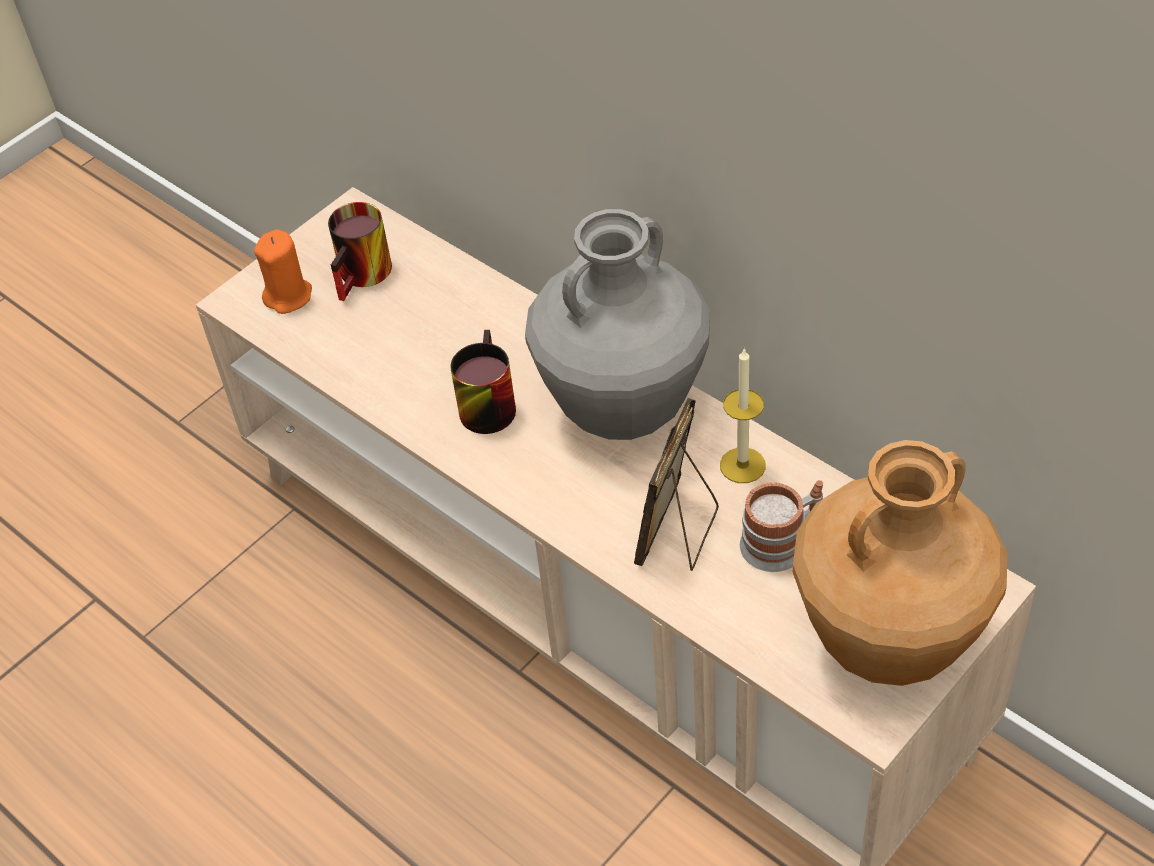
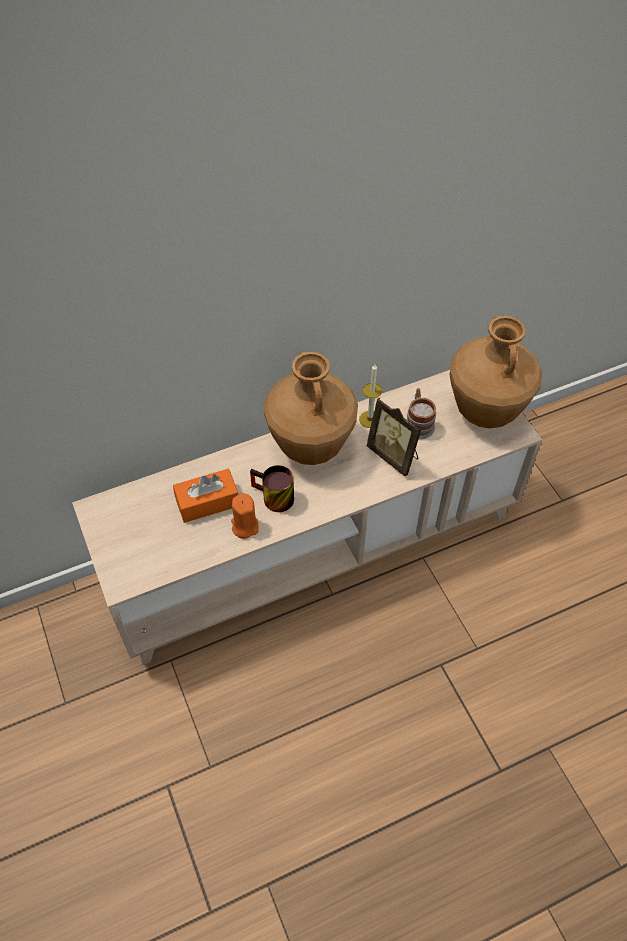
camera: 70 degrees left, 5 degrees up
(288, 296) = (136, 558): orange candle -> orange candle (245, 526)
(366, 276) = (147, 518): mug -> none
(432, 329) = (207, 502): none -> orange tissue box
(624, 408) = (310, 447): grey vase -> brown vase

